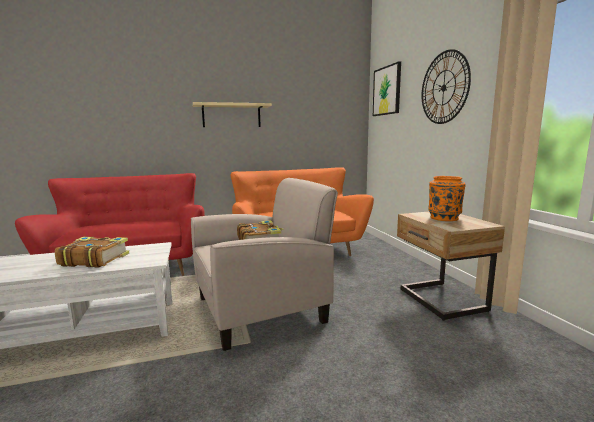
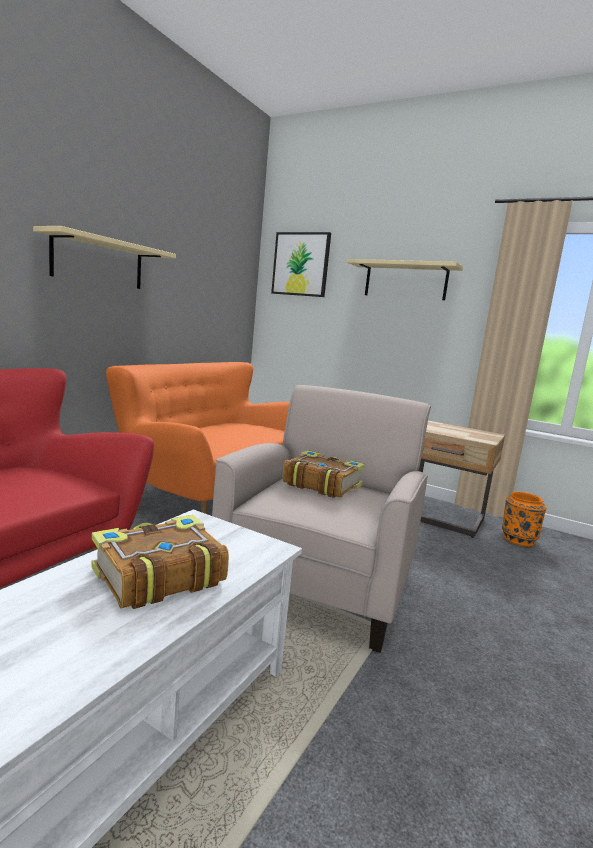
camera: 45 degrees left, 0 degrees up
(444, 87) = (405, 281): wall clock -> beige shelf
(444, 218) = (451, 430): orange vase -> orange vase (518, 539)

